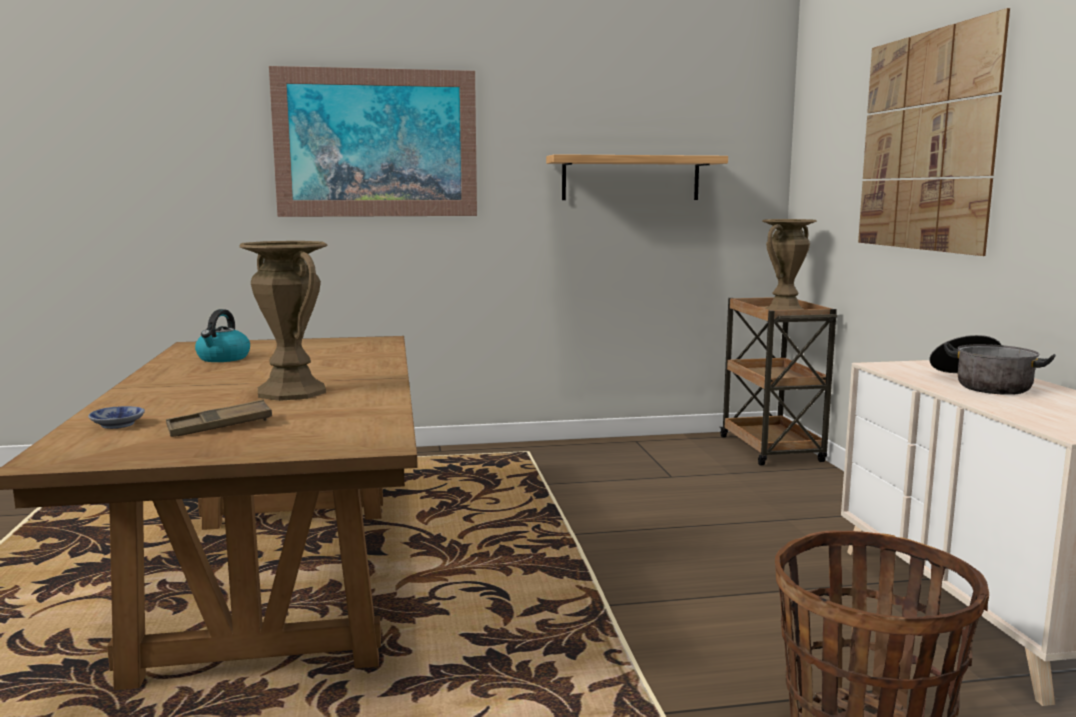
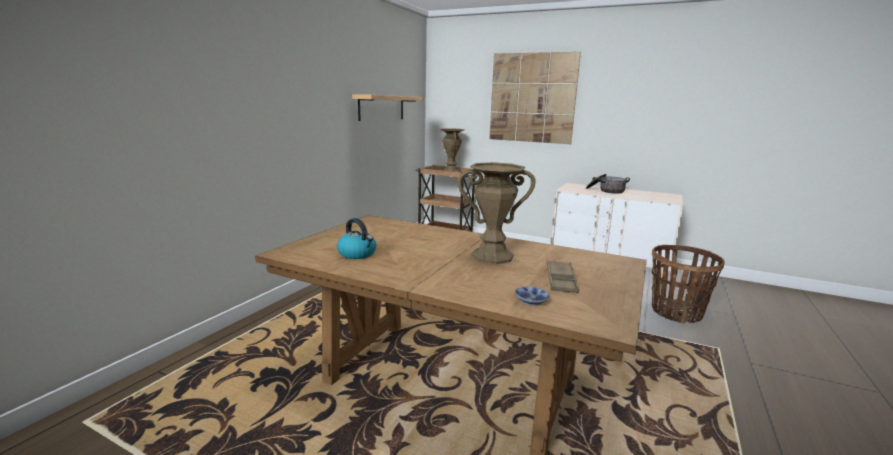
camera: 55 degrees left, 5 degrees up
(376, 143) = (272, 82): picture -> none

